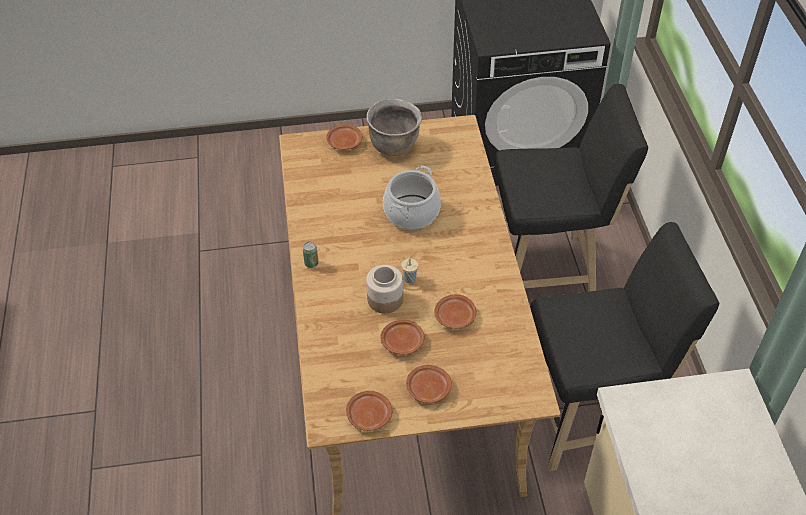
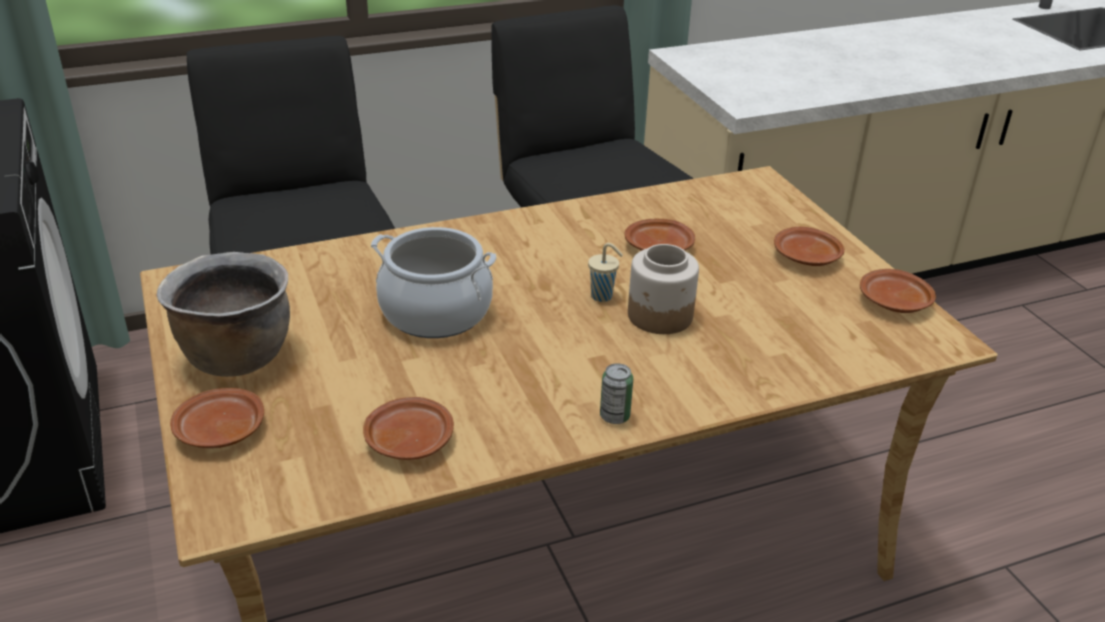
camera: 105 degrees left, 15 degrees down
(403, 342) = (737, 288): brown plate -> brown plate (409, 440)

